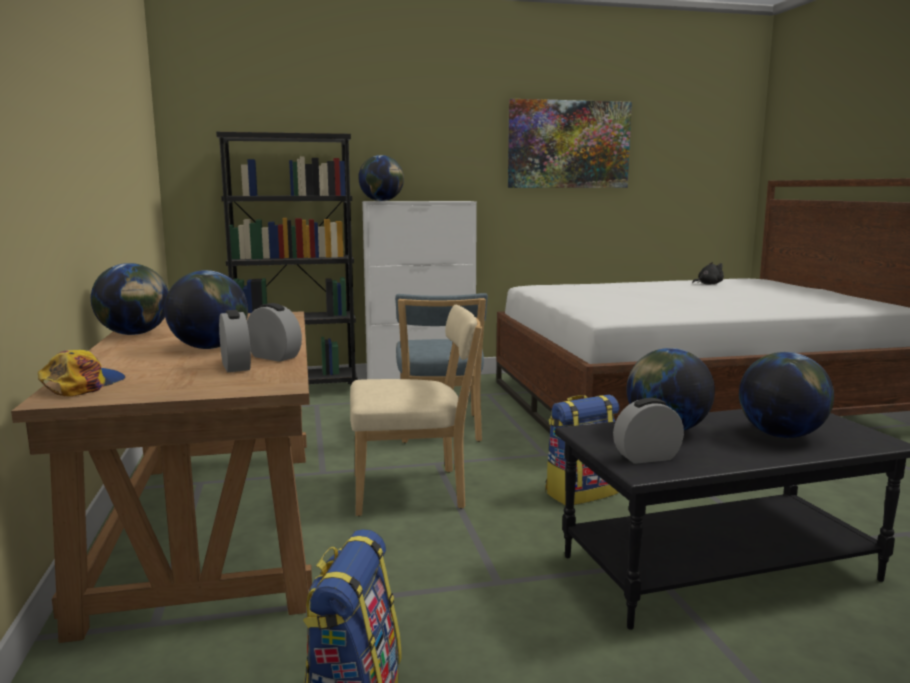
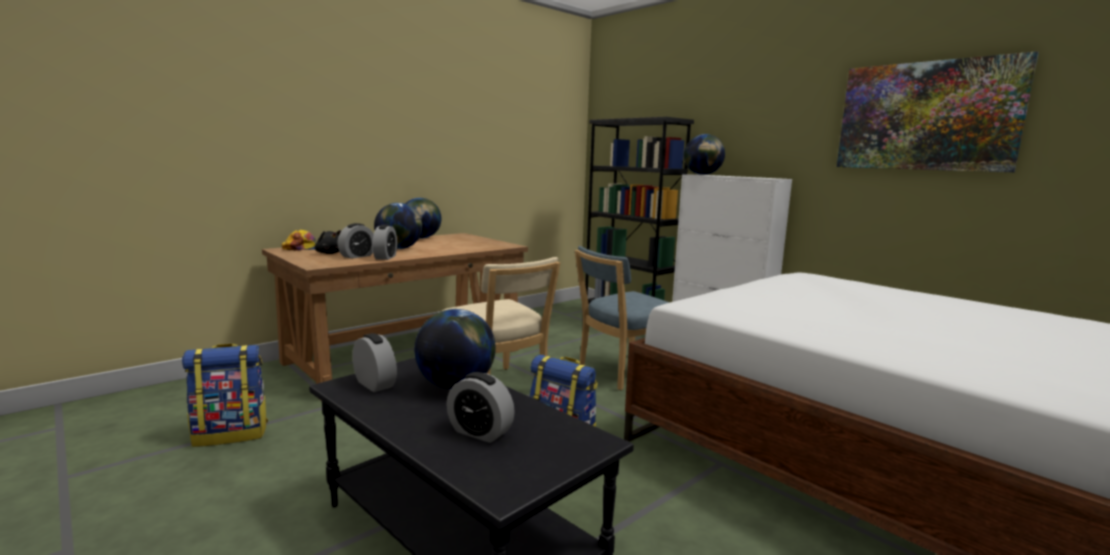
camera: 60 degrees right, 0 degrees up
(708, 284) = (1060, 325): black plush toy -> black plush toy (330, 253)
(781, 435) = (480, 432): globe -> alarm clock

